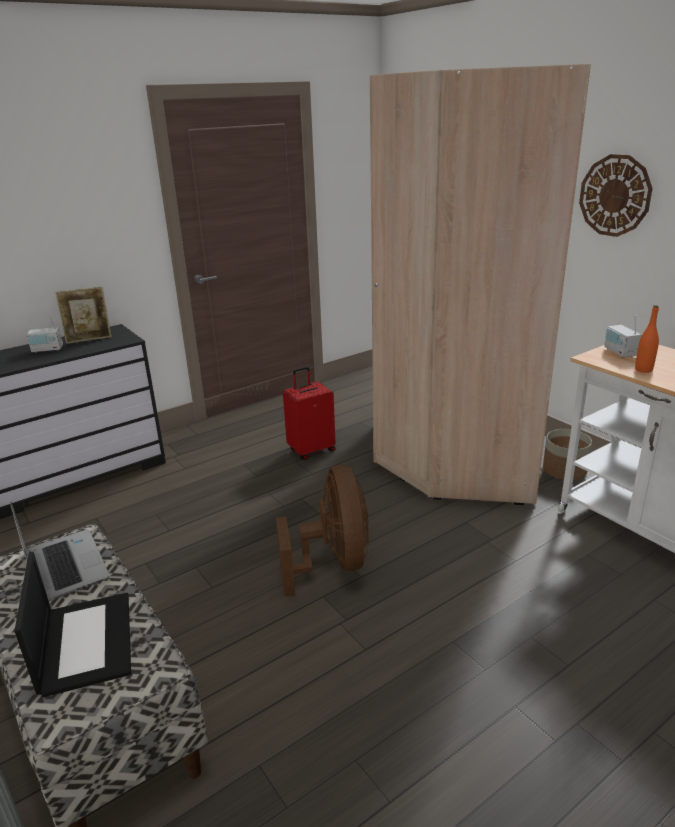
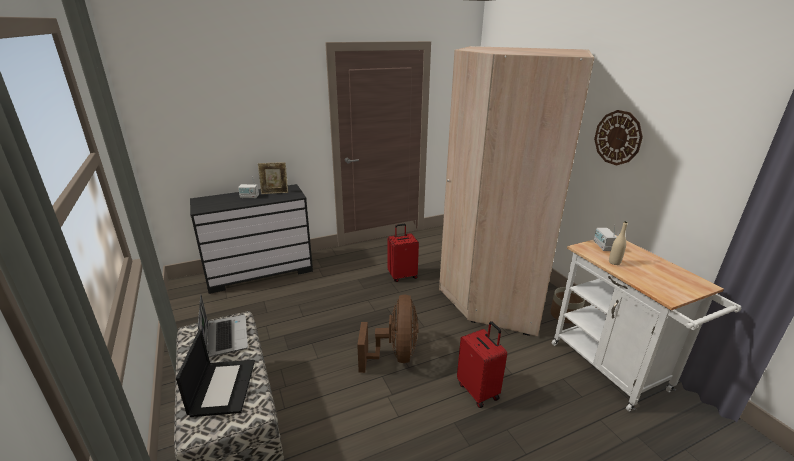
camera: 10 degrees right, 0 degrees up
(474, 591) = (478, 391): none -> red suitcase
(643, 370) = (614, 262): orange bottle -> beige bottle

